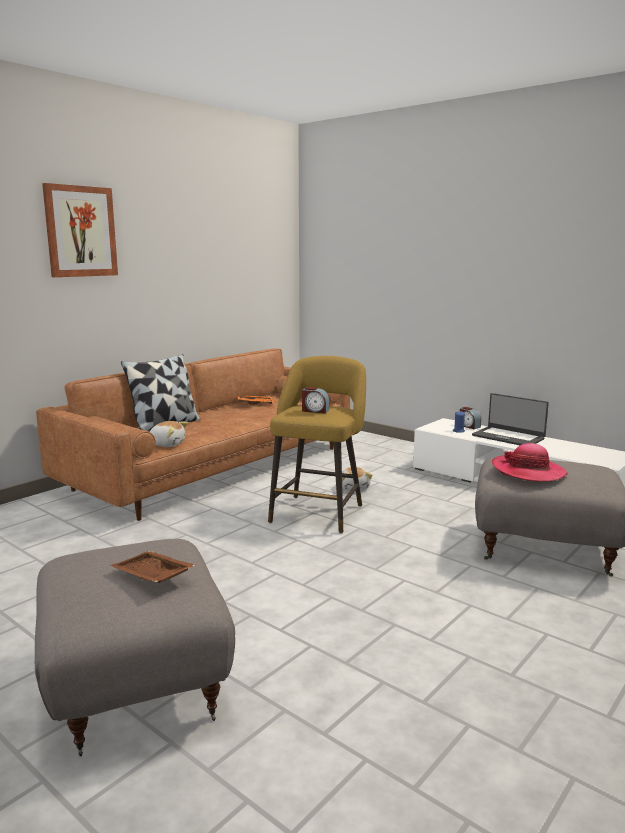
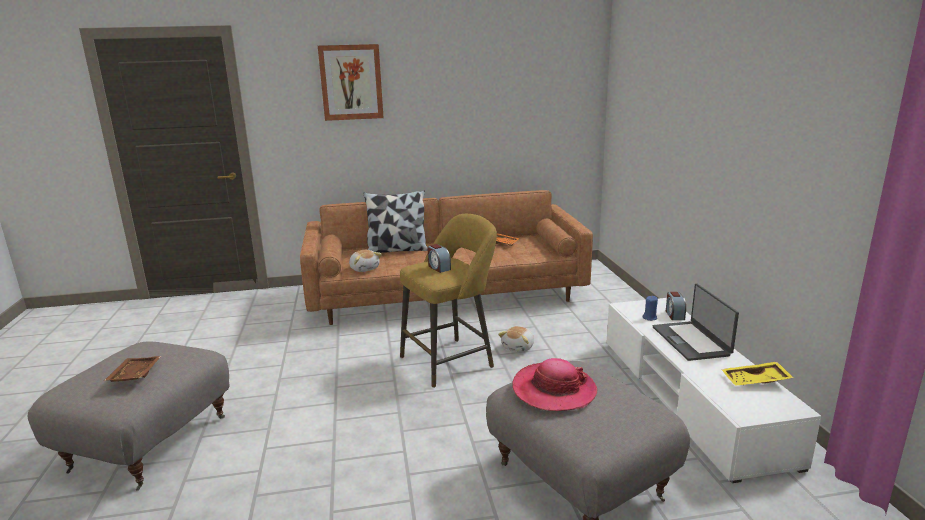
camera: 40 degrees right, 5 degrees up
(581, 447) = (755, 381): none -> yellow tray

